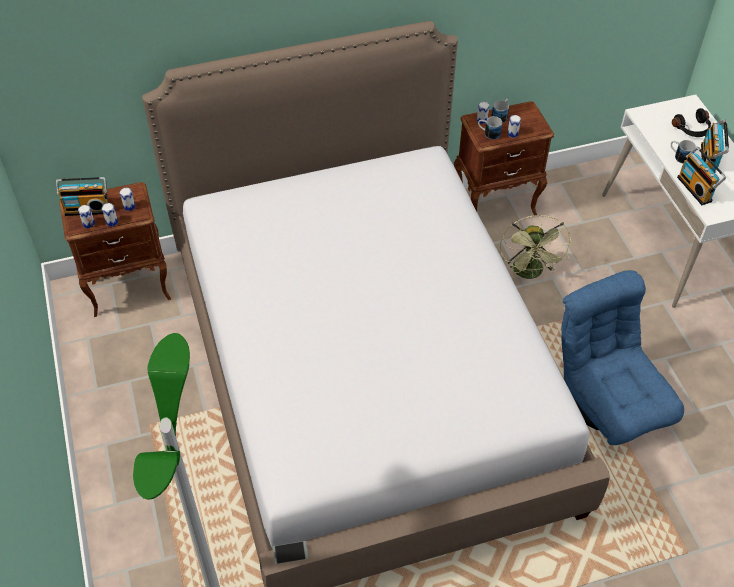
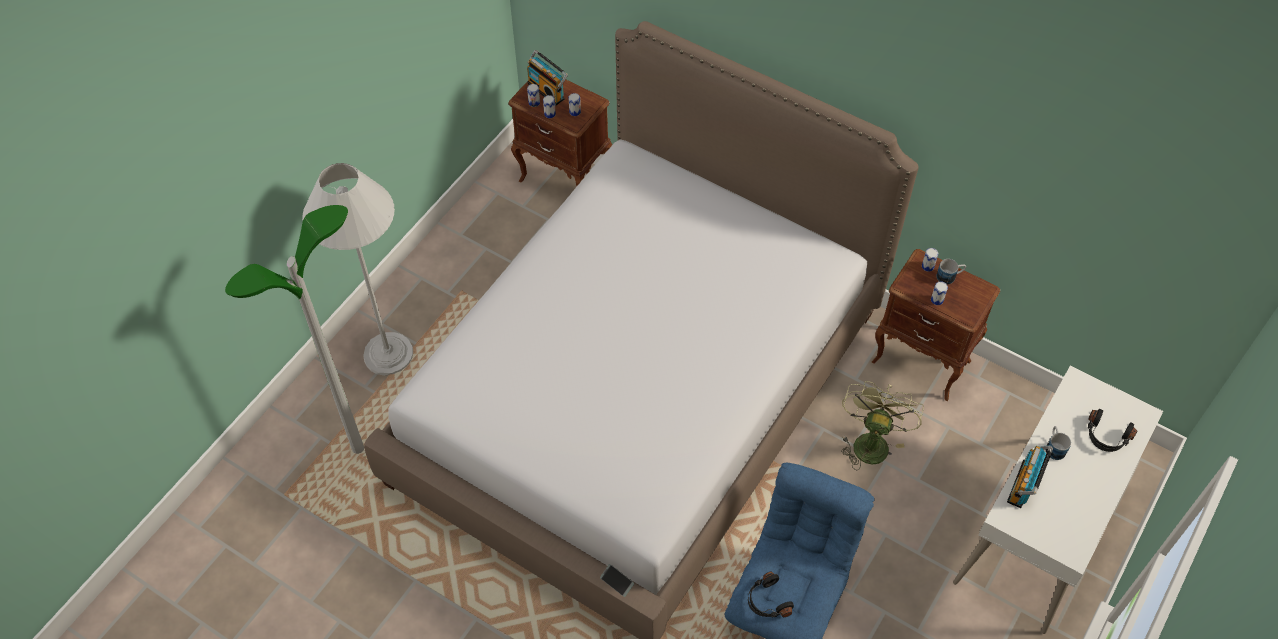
camera: 50 degrees right, 5 degrees up
(151, 519) = (388, 354): none -> white floor lamp
(290, 554) = (392, 447): phone -> phone (617, 582)
(488, 133) = (916, 282): mug -> none
(530, 273) = (871, 441): green fan -> green fan turned 150 degrees clockwise
(628, 406) = (767, 601): none -> black headphones
(710, 159) = (1079, 474): radio -> none

